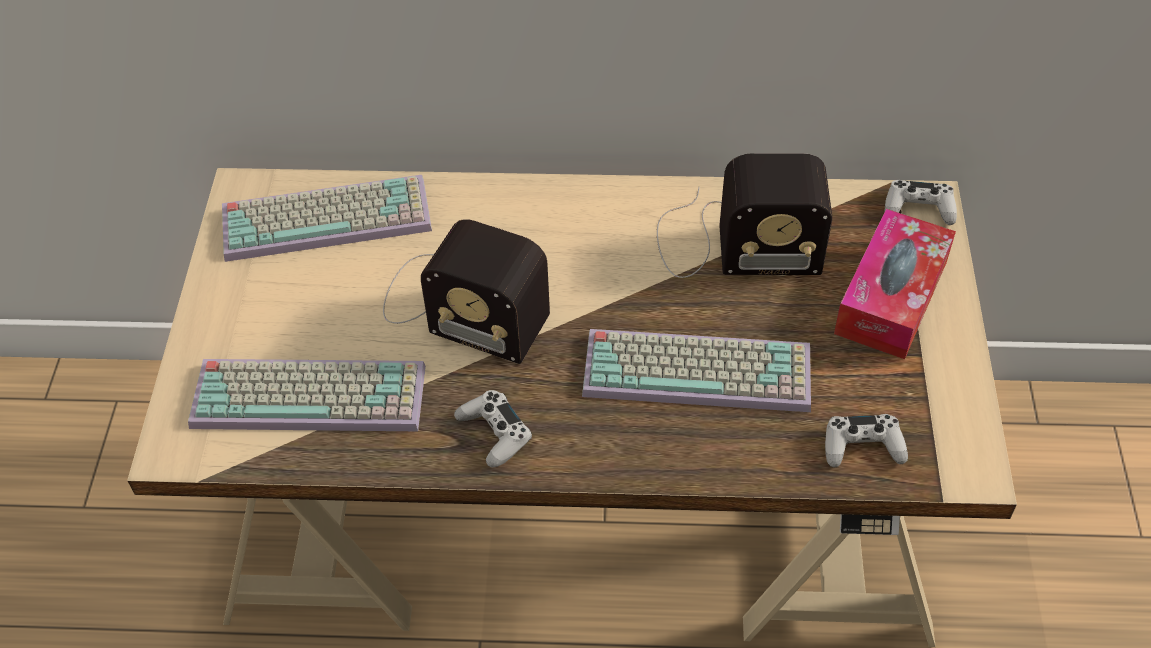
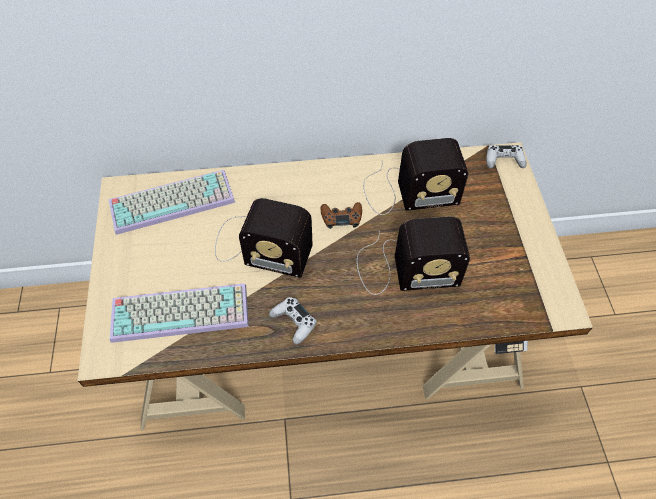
camera: 10 degrees left, 5 degrees up
(609, 275) = (341, 218): none -> brown game controller
(700, 369) = (403, 268): keyboard -> radio
(862, 447) = (502, 304): white game controller -> none
(891, 297) = (500, 213): tissue box -> none

